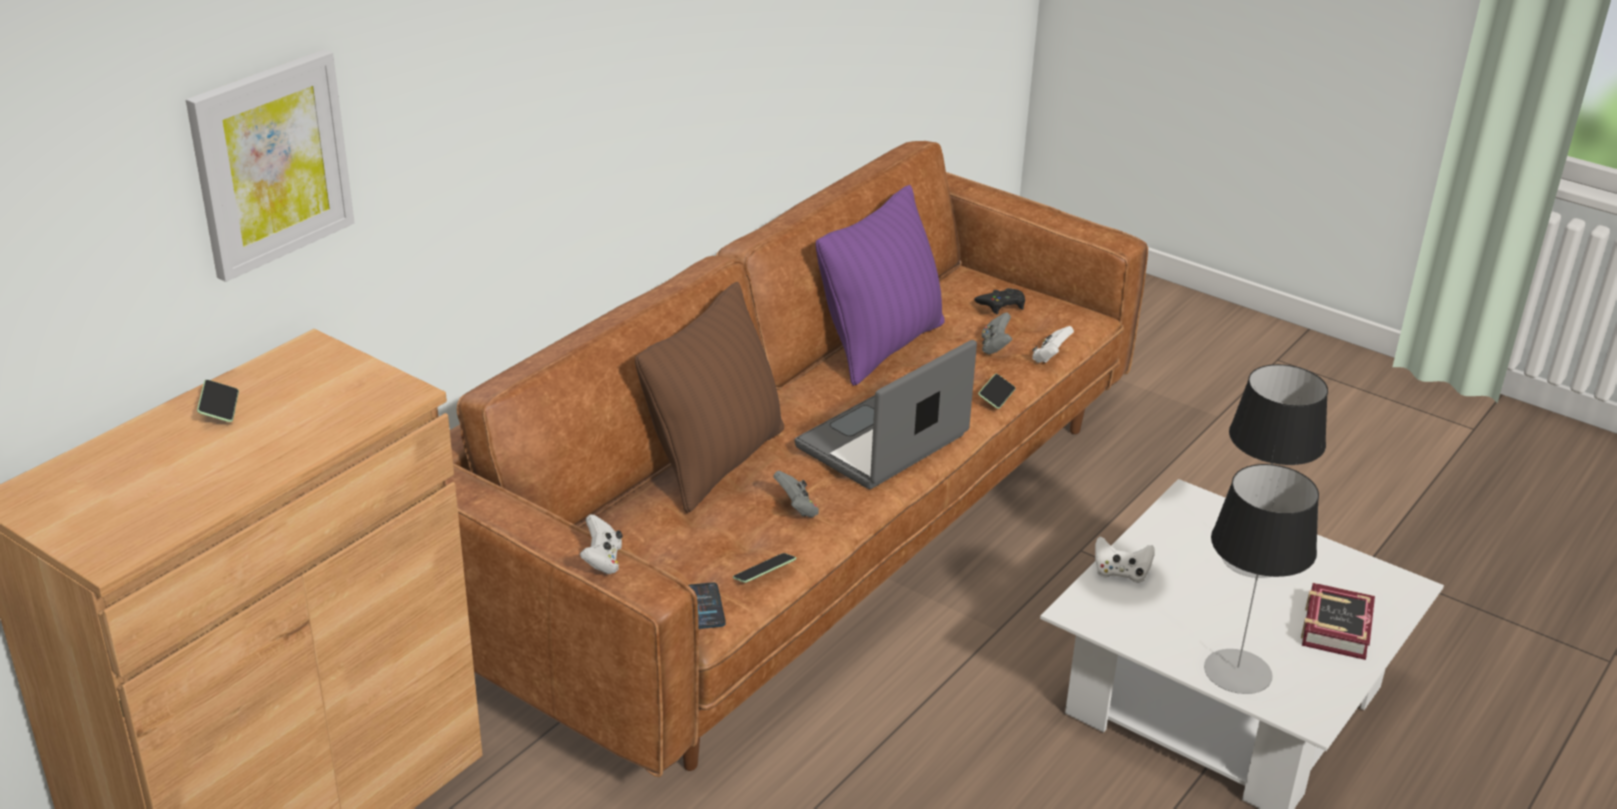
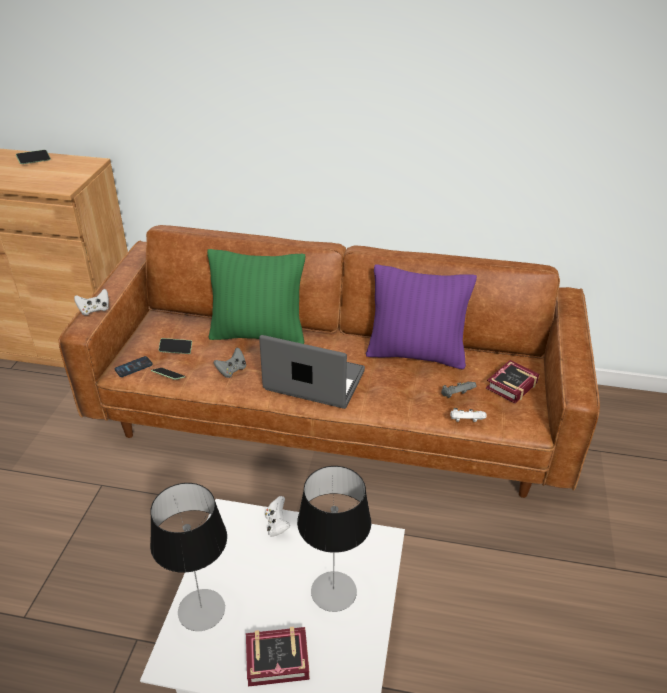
camera: 65 degrees right, 5 degrees up
(270, 163) = (88, 72): picture -> none
(716, 463) = (258, 334): brown pillow -> green pillow
(996, 397) = (397, 411): phone -> phone (176, 349)
(1001, 305) = (509, 386): black game controller -> book

